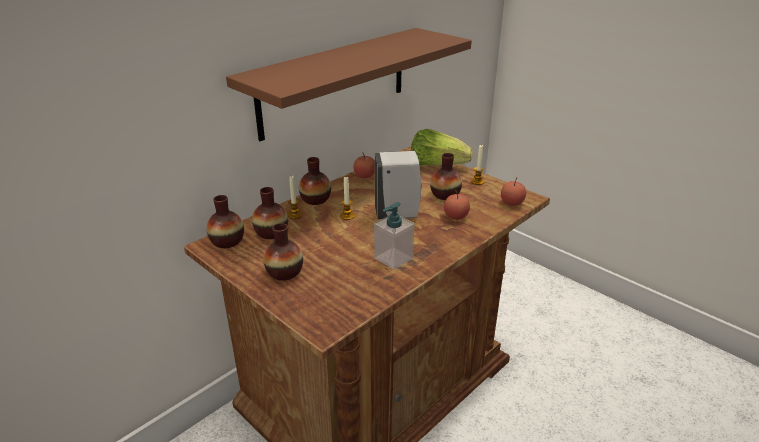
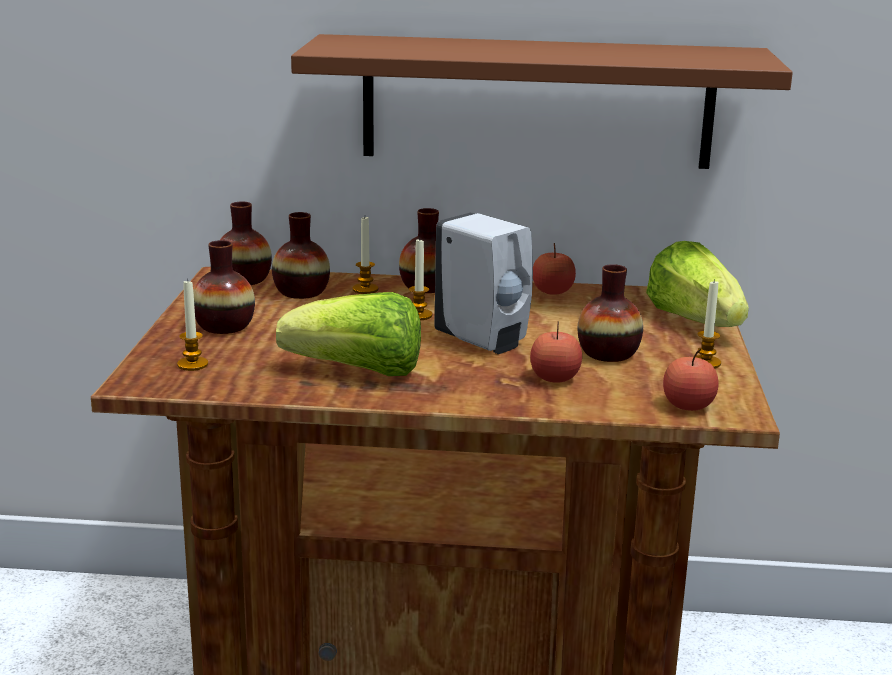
camera: 50 degrees right, 10 degrees down
(323, 302) = (192, 364): none -> candle
(393, 258) = (358, 372): soap dispenser -> lettuce

